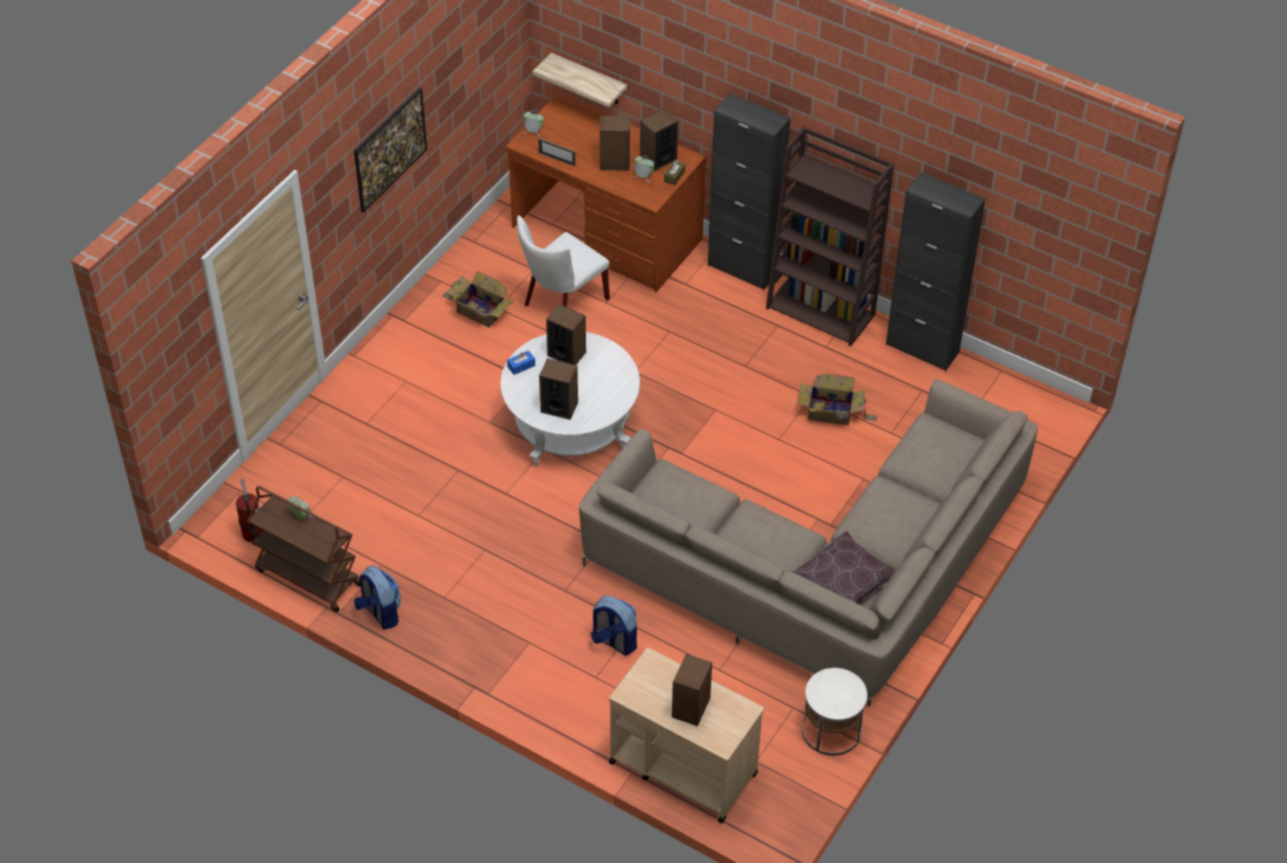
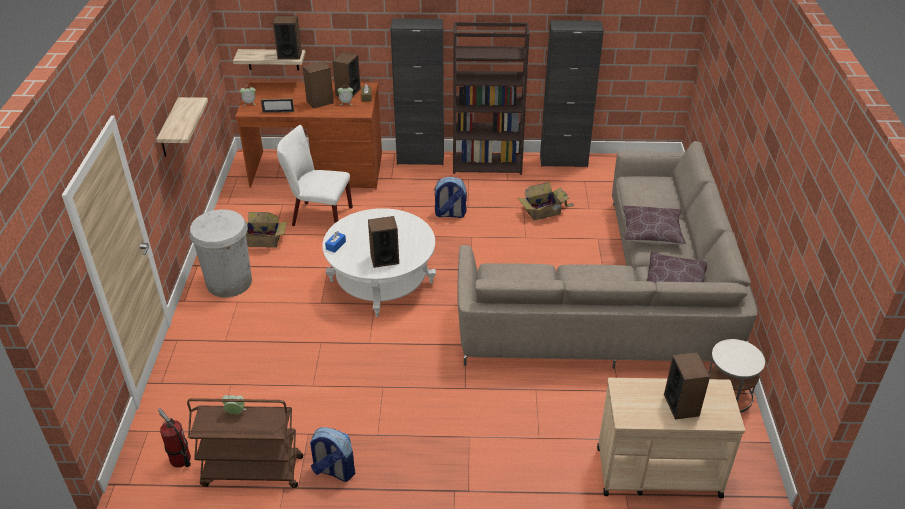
camera: 30 degrees left, 10 degrees down
(391, 164) = (170, 129): picture -> shelf
(412, 352) = (229, 282): none -> white trash can
(562, 304) = (318, 216): white chair -> white chair turned 90 degrees clockwise
(566, 354) = (362, 226): speaker -> speaker (289, 55)
(614, 641) = (530, 406): backpack -> backpack (449, 214)
(882, 506) = (651, 233): none -> brown pillow

